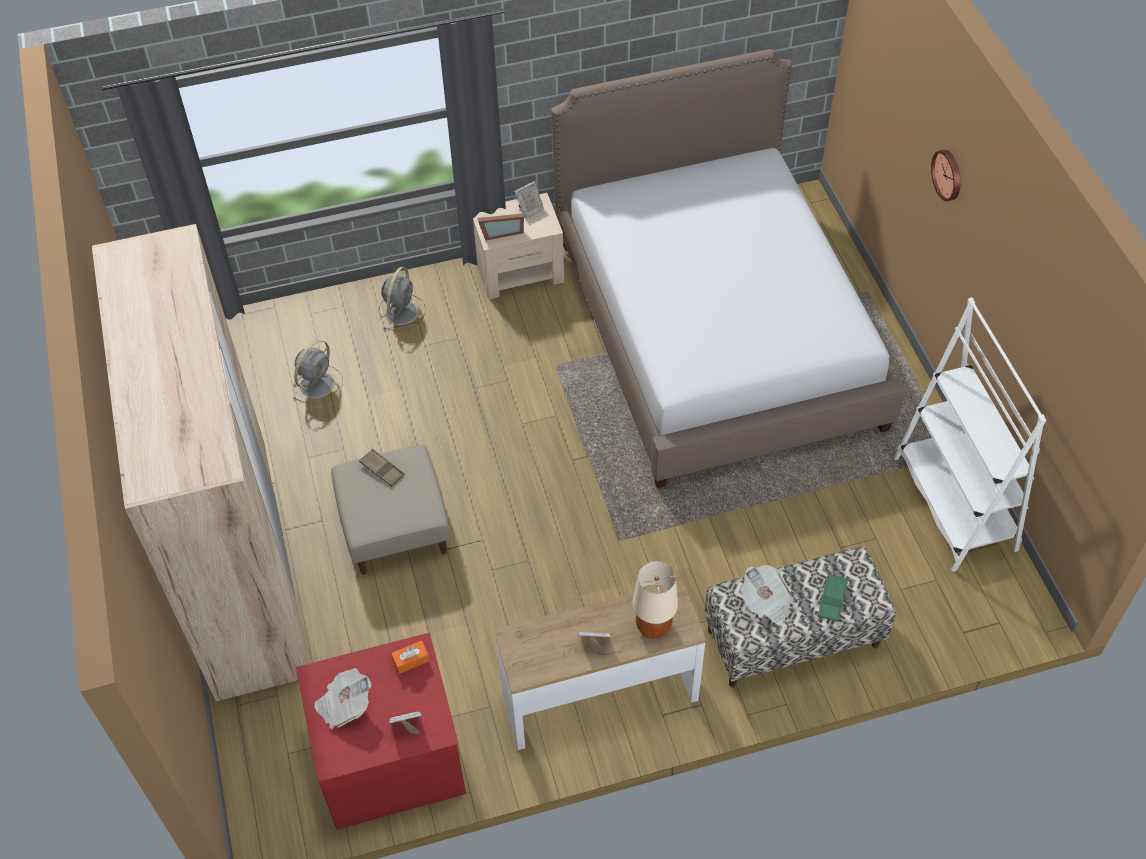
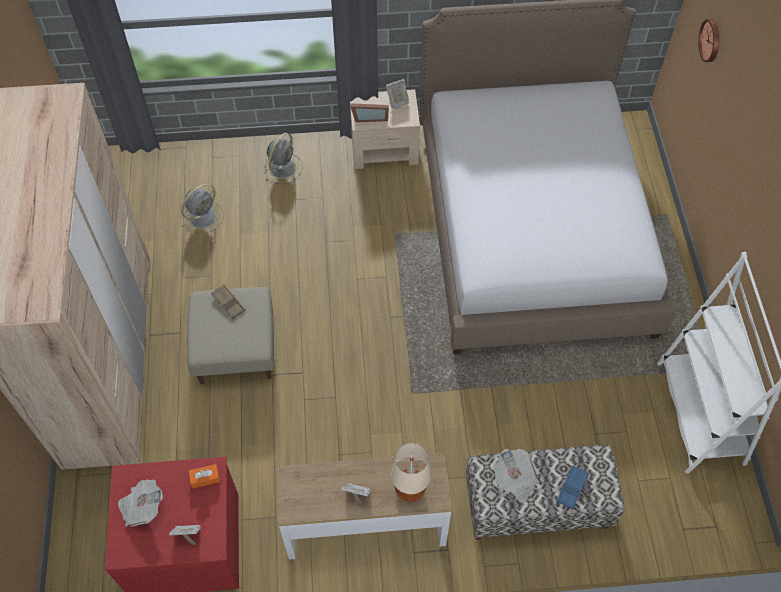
camera: 10 degrees right, 5 degrees up
(832, 599) = (572, 488): green tray -> blue tray
(948, 174) = (749, 135): wall clock -> wall clock (711, 40)

